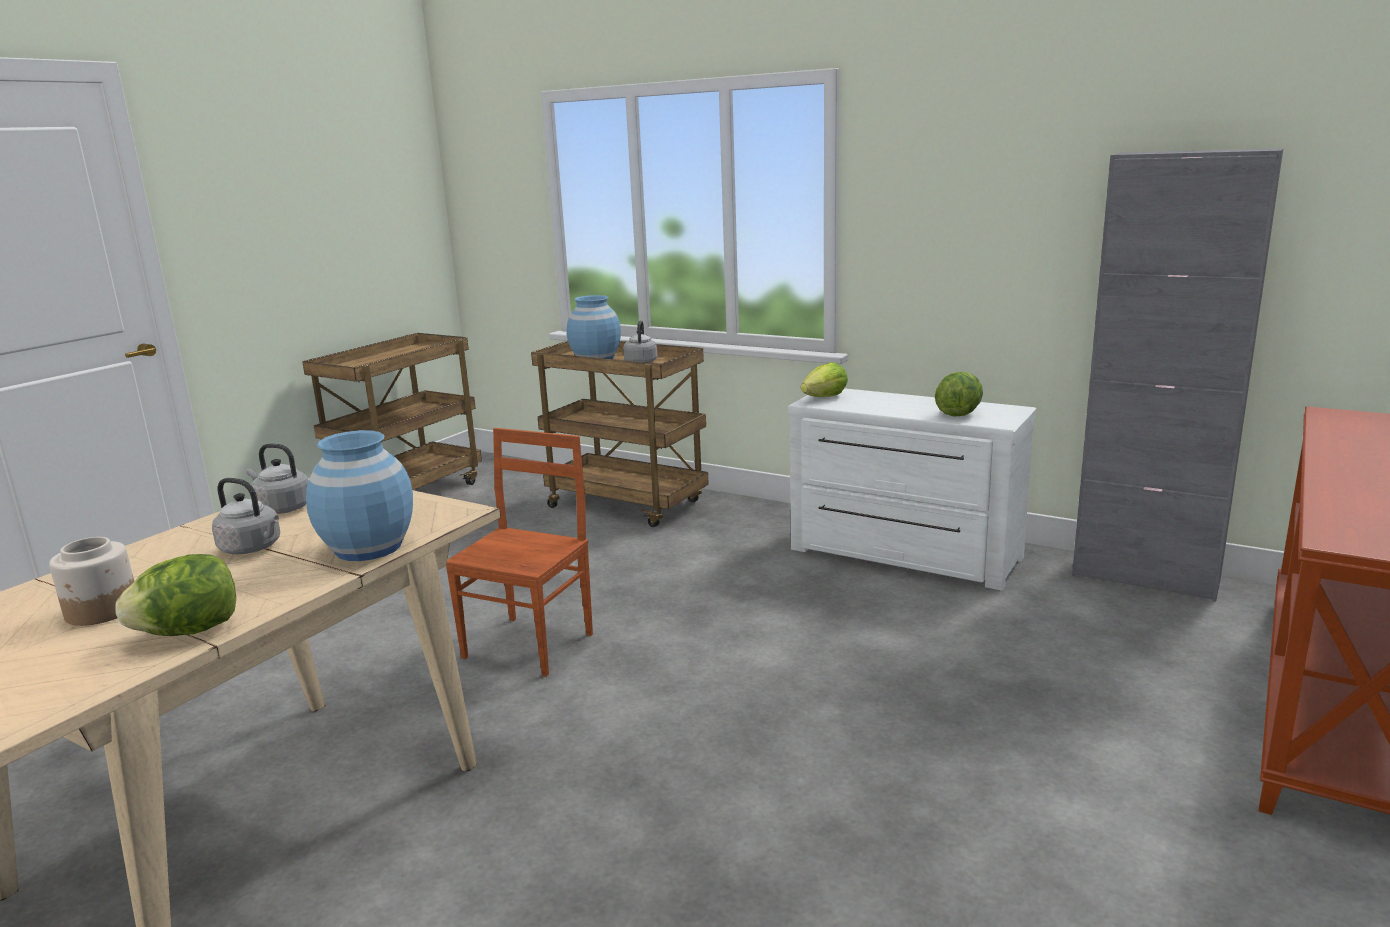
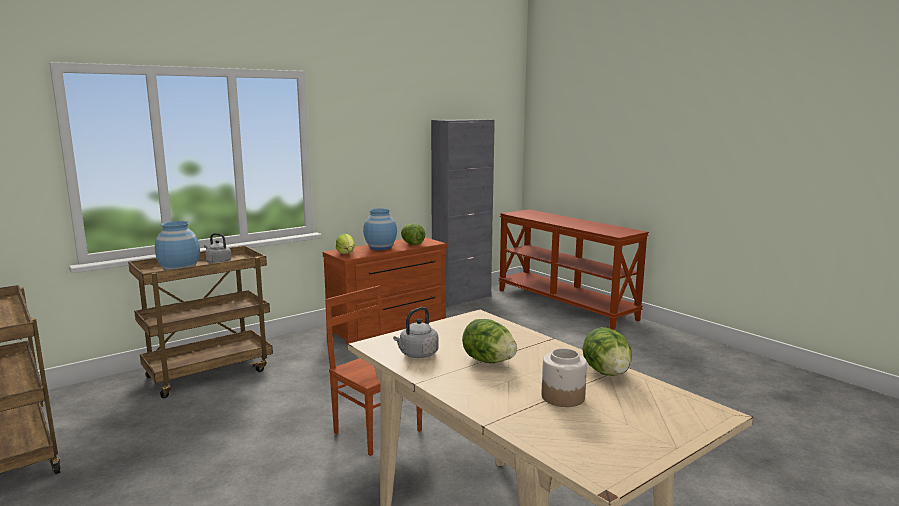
camera: 70 degrees left, 5 degrees down
(253, 548) = (488, 361): grey kettle -> lettuce
(369, 547) = (515, 335): blue vase -> blue vase (380, 247)
(903, 555) = (390, 327): white dresser -> brown dresser

